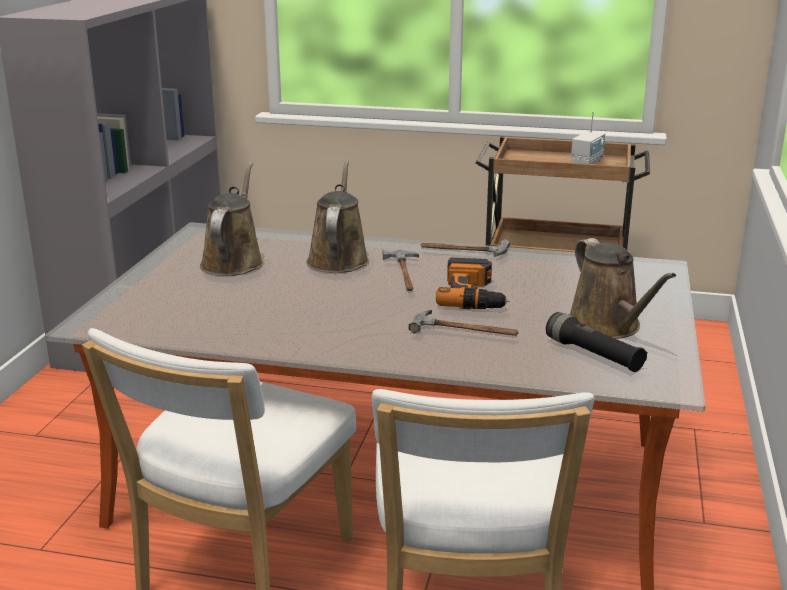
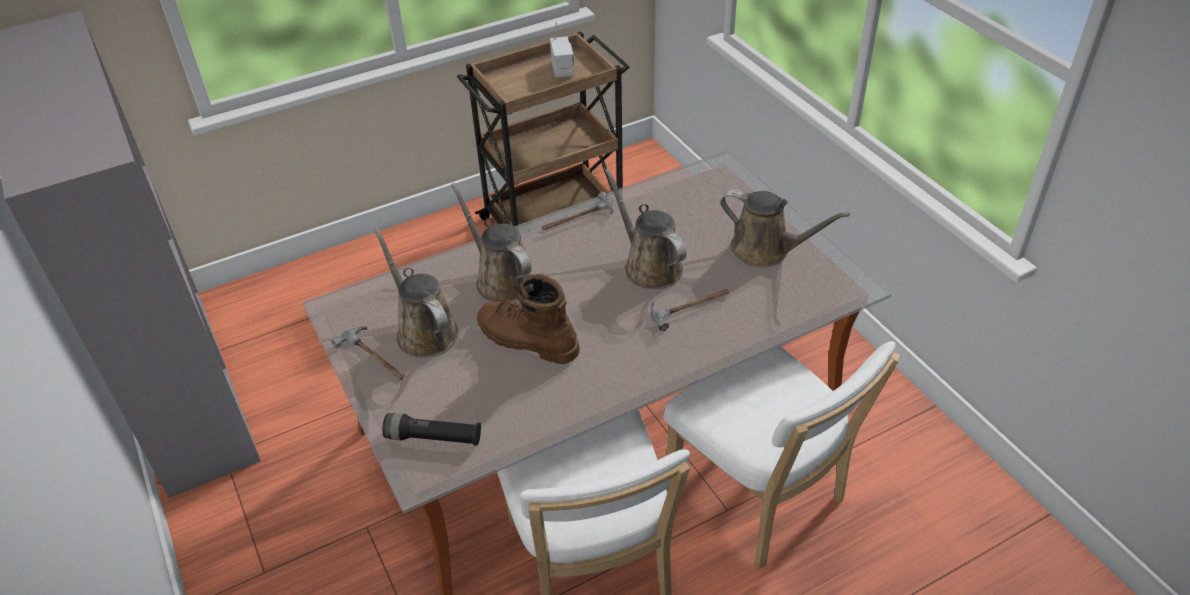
camera: 40 degrees left, 20 degrees up
(294, 294) = (526, 340): none -> brown boot
(405, 274) = (573, 269): hammer -> hammer (374, 357)
(474, 295) = (649, 266): power drill -> brown watering can
(593, 355) = (790, 284): black flashlight -> black flashlight (433, 438)

